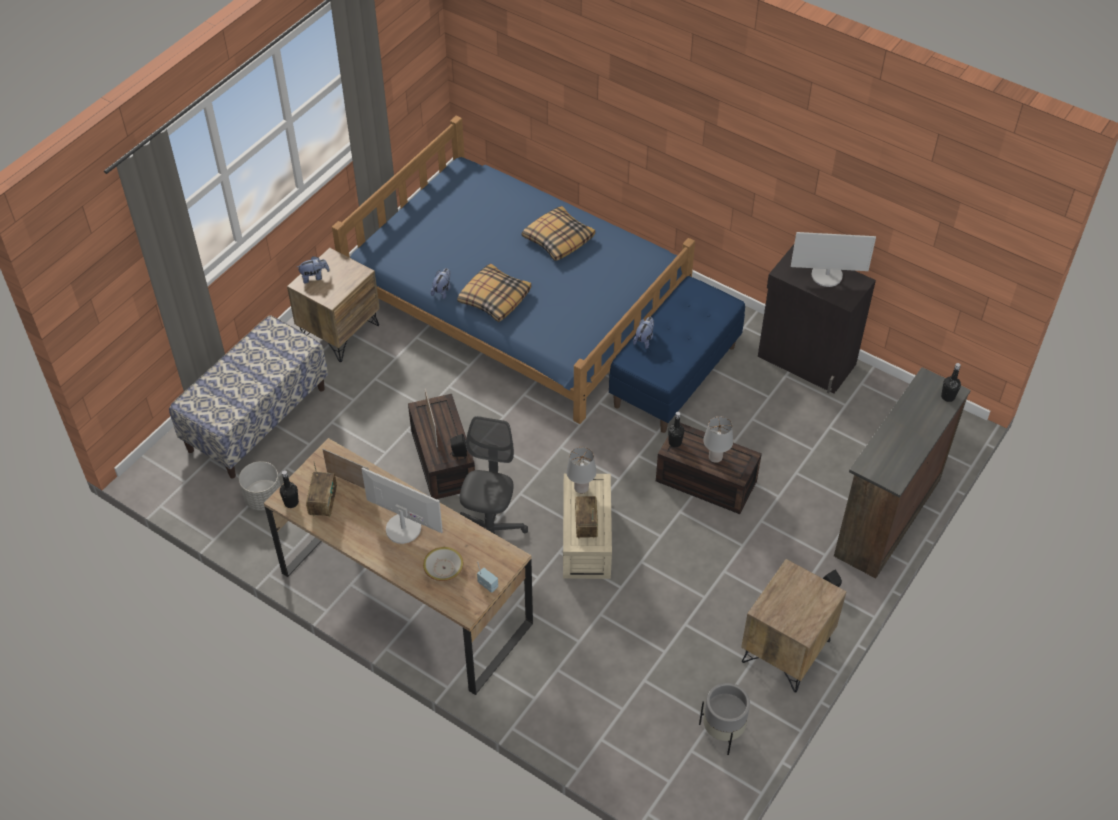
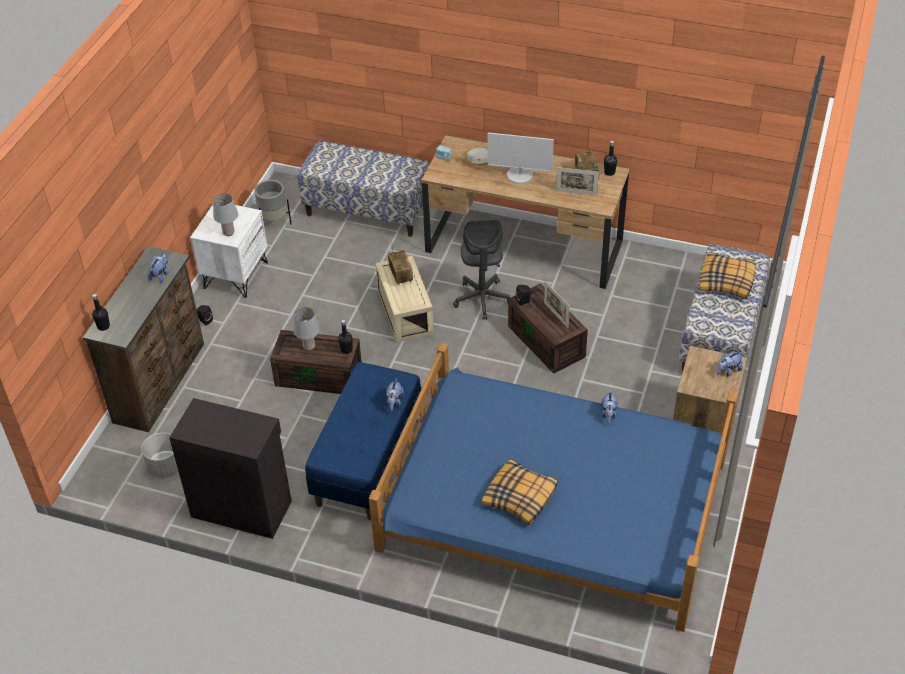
camera: 165 degrees right, 5 degrees down
(264, 498) = (671, 283): grey planter -> grey planter (165, 468)
(494, 298) = (555, 417): pillow -> pillow (727, 281)
(581, 489) = (414, 298): grey table lamp -> grey table lamp (229, 232)
(587, 720) = (367, 210): none -> bench
(786, 651) = (235, 275): brown nightstand -> white nightstand
(827, 275) = (219, 430): monitor -> none
(884, 447) = (160, 275): none -> plush toy

